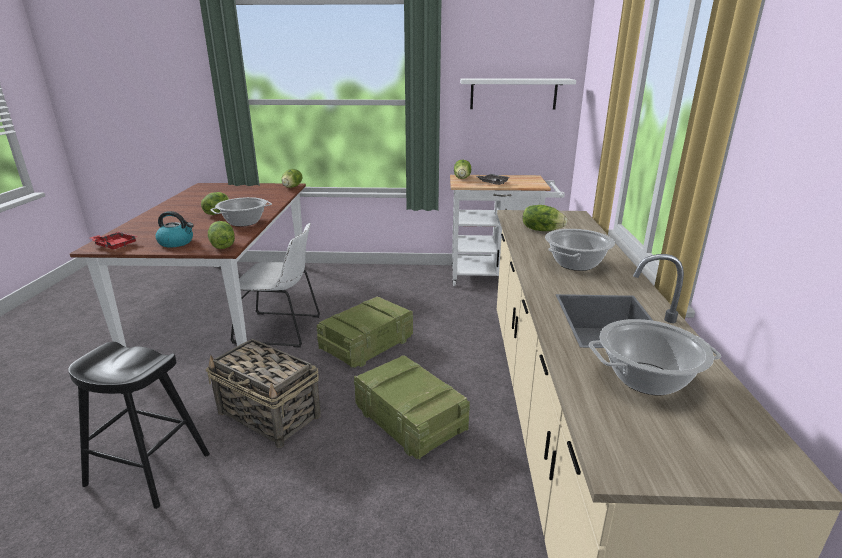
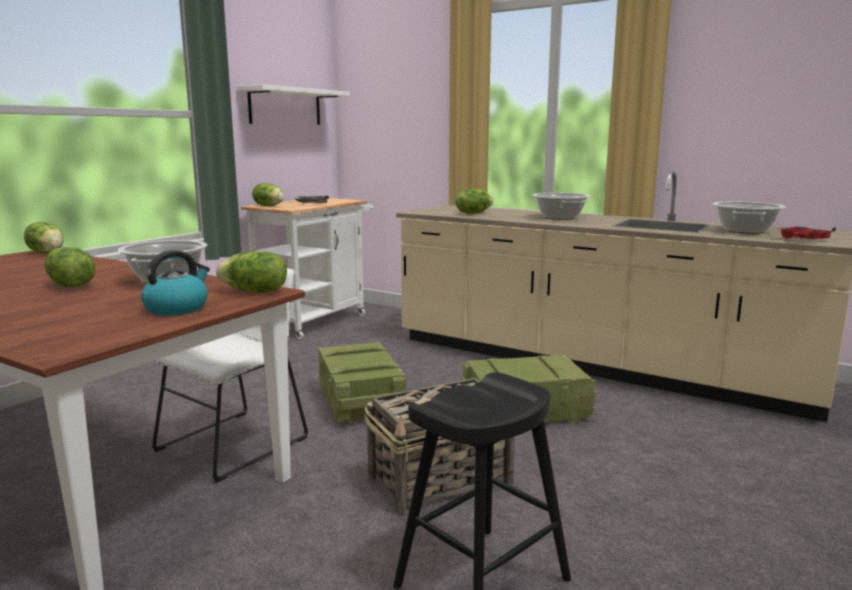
camera: 60 degrees left, 10 degrees down
(115, 245) = (86, 338): red tray -> red tray (803, 240)

